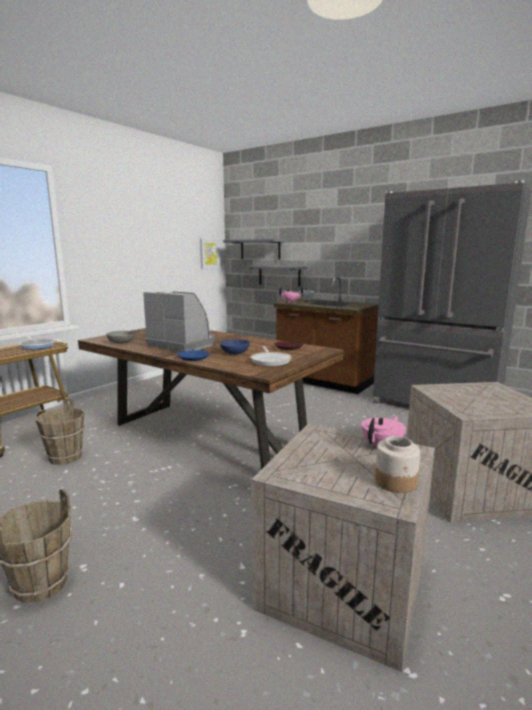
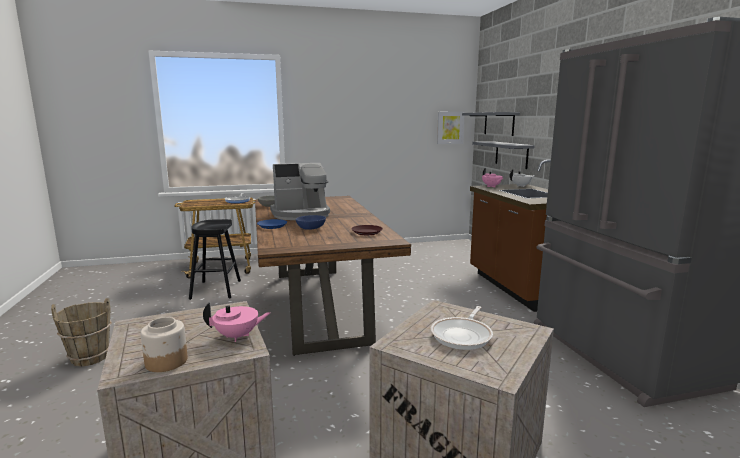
camera: 40 degrees right, 0 degrees up
(65, 457) = (216, 290): brown bucket -> black stool
(183, 344) = (301, 214): coffee machine -> coffee machine turned 90 degrees clockwise
(270, 361) = (312, 240): frying pan -> frying pan (463, 335)

